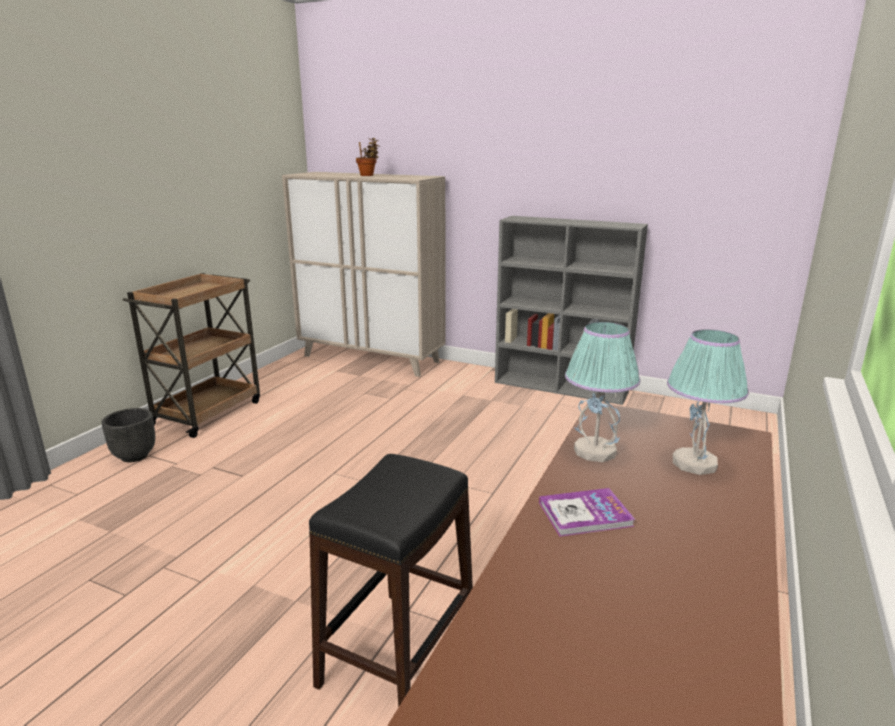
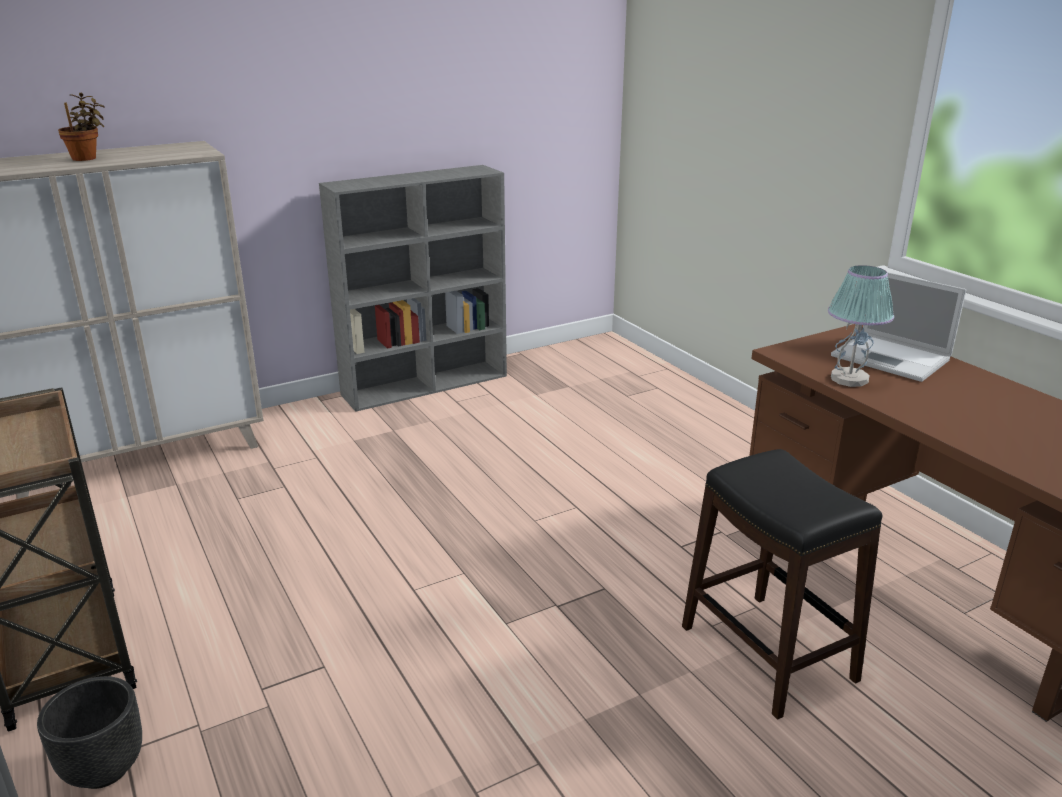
camera: 55 degrees left, 5 degrees up
(585, 514) = (942, 413): book -> none
(695, 464) = (892, 358): table lamp -> laptop

